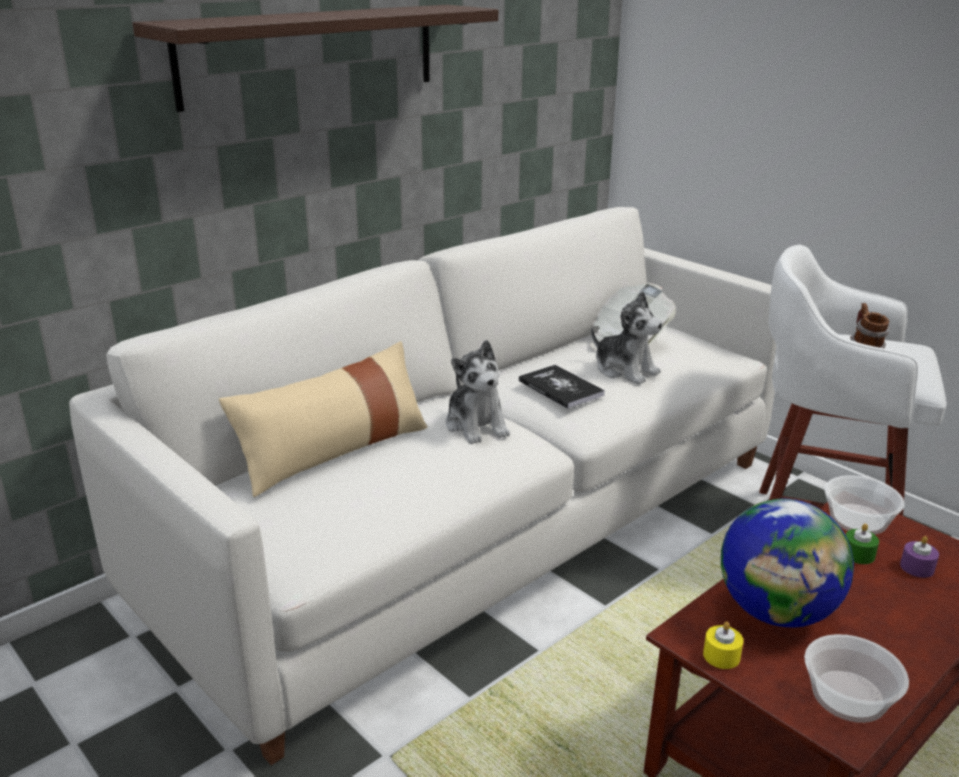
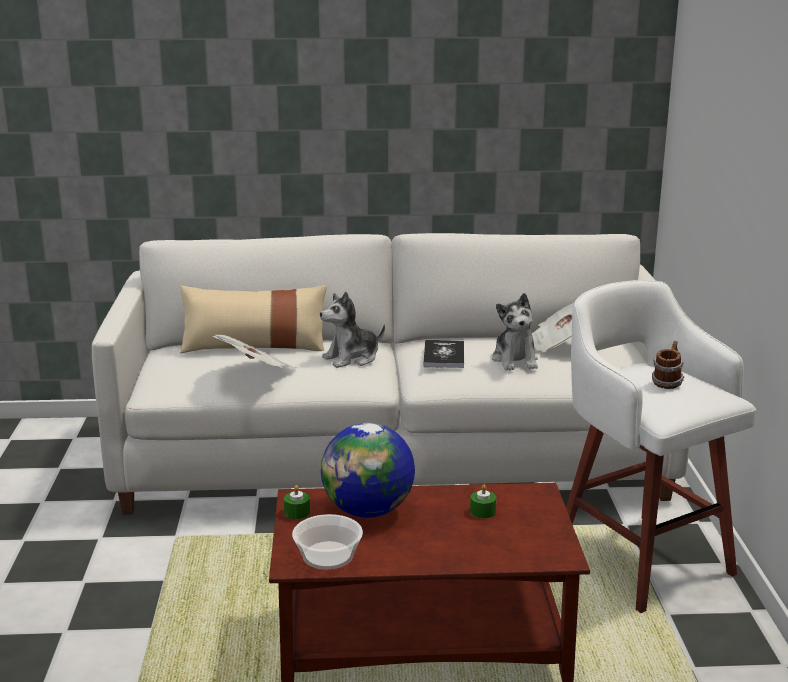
camera: 40 degrees right, 5 degrees down
(311, 54) = (332, 77): shelf -> none
(407, 486) = (256, 372): none -> newspaper
(476, 425) = (352, 358): plush toy -> plush toy turned 45 degrees clockwise
(721, 656) = (297, 512): yellow candle -> green candle
(857, 519) = (526, 498): bowl -> none
(917, 567) = (507, 532): purple candle -> none

